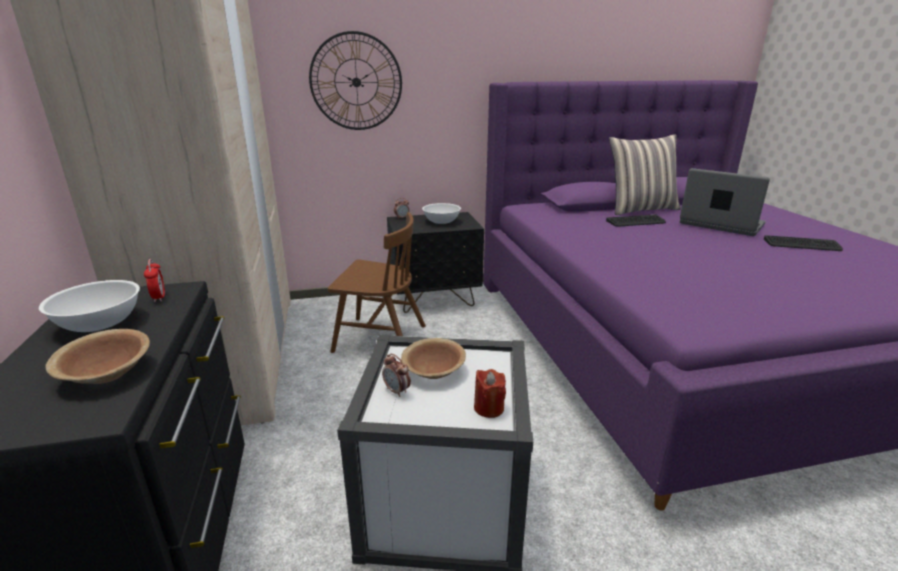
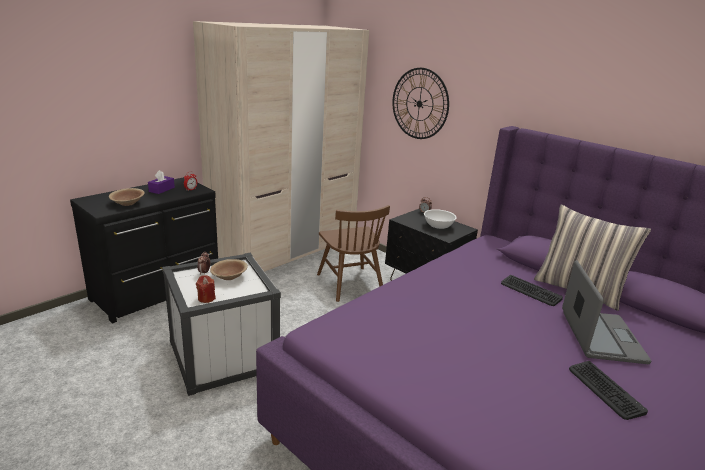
camera: 55 degrees right, 0 degrees up
(100, 324) = (162, 189): white bowl -> purple tissue box

